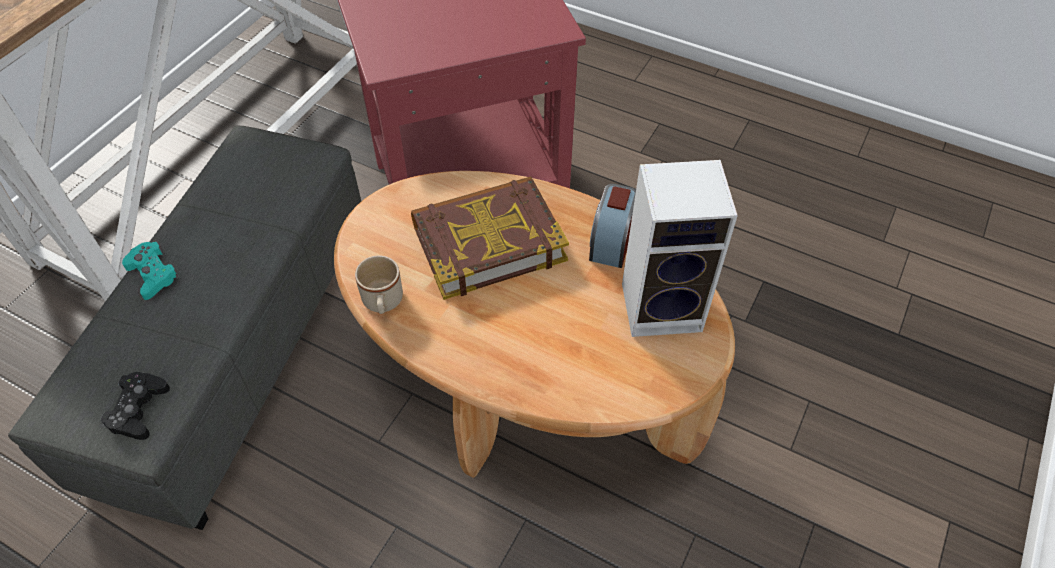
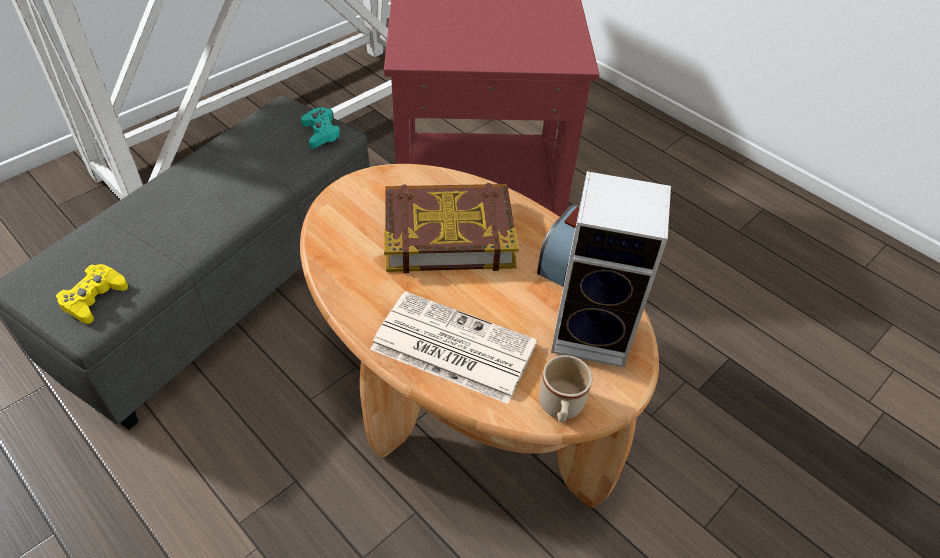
camera: 15 degrees right, 5 degrees down
(138, 410) = (94, 298): black game controller -> yellow game controller
(153, 274) = (159, 193): turquoise game controller -> turquoise game controller (321, 133)
(383, 303) = (330, 261): beige mug -> beige mug (560, 408)
(537, 358) = (451, 347): none -> newspaper

